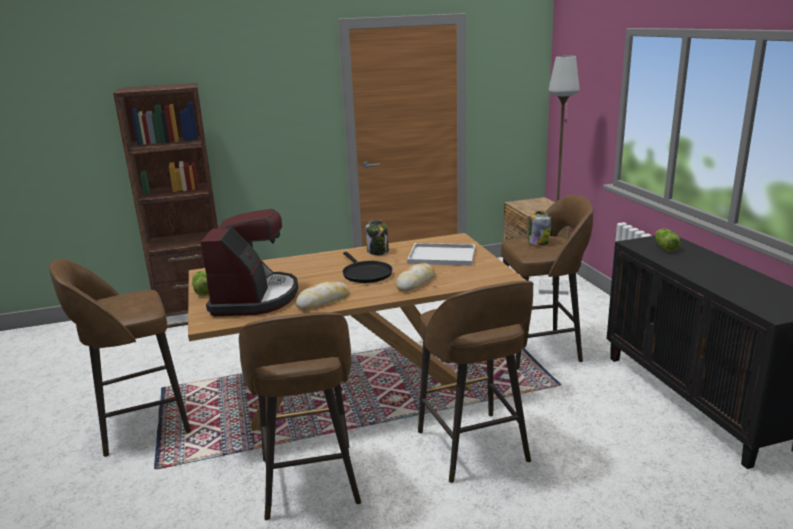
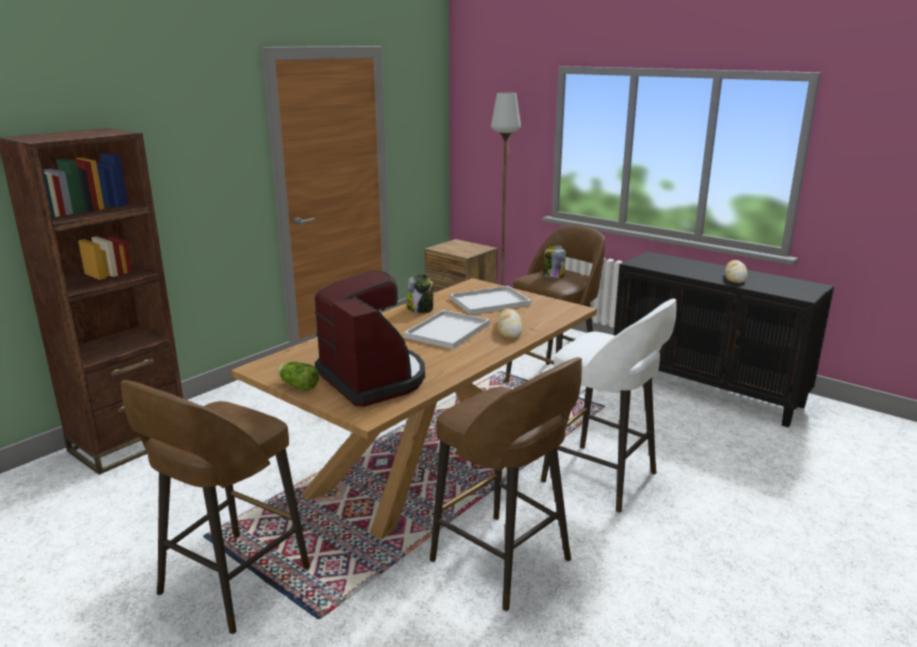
camera: 35 degrees left, 0 degrees up
(323, 301) = (452, 364): bread -> bread (735, 277)
(365, 274) = (447, 331): black frying pan -> white tray
(473, 448) = (602, 479): brown stool -> white stool
(664, 247) = (662, 262): lettuce -> none

